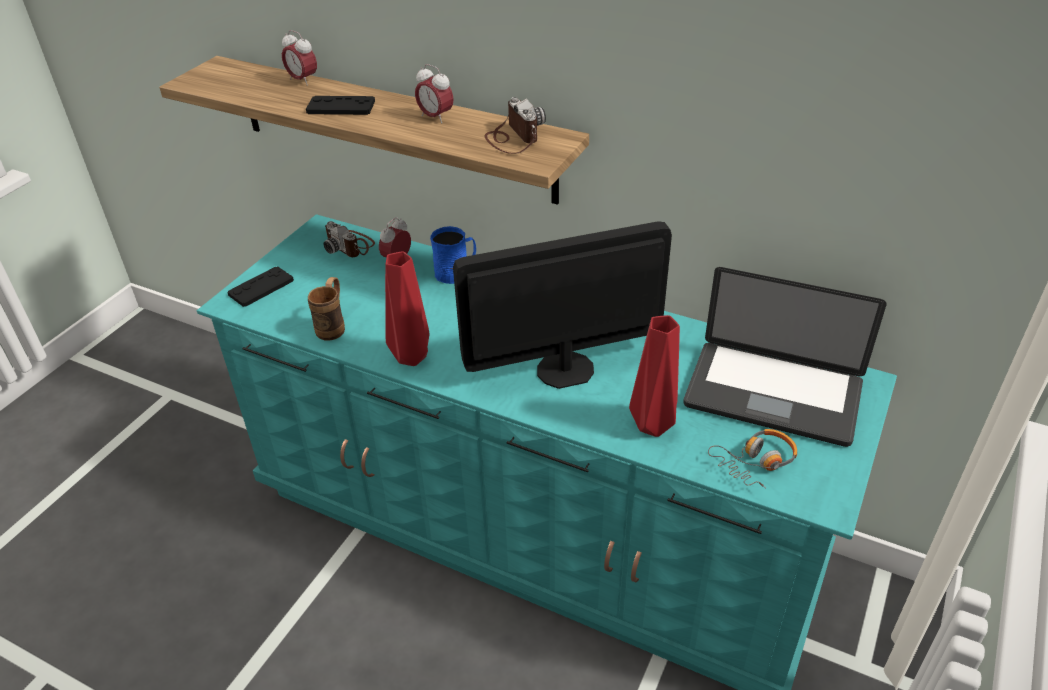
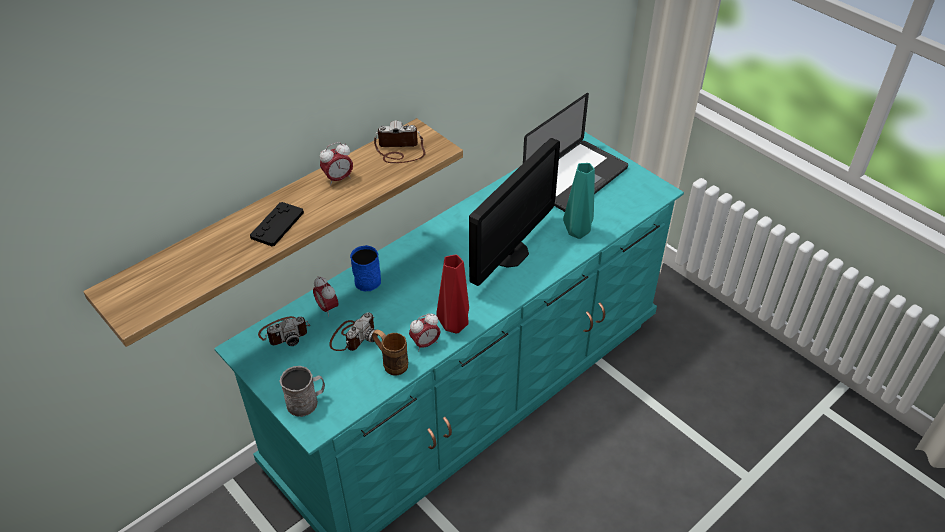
camera: 70 degrees left, 5 degrees up
(261, 287) = (306, 402): black game controller -> grey mug
(303, 80) = (202, 239): alarm clock -> alarm clock (425, 344)
(363, 289) = (353, 336): none -> camera
(565, 370) = (509, 253): monitor -> monitor turned 150 degrees counterclockwise
(652, 424) = (576, 232): red vase -> turquoise vase
(756, 462) = (623, 204): headphones -> none

